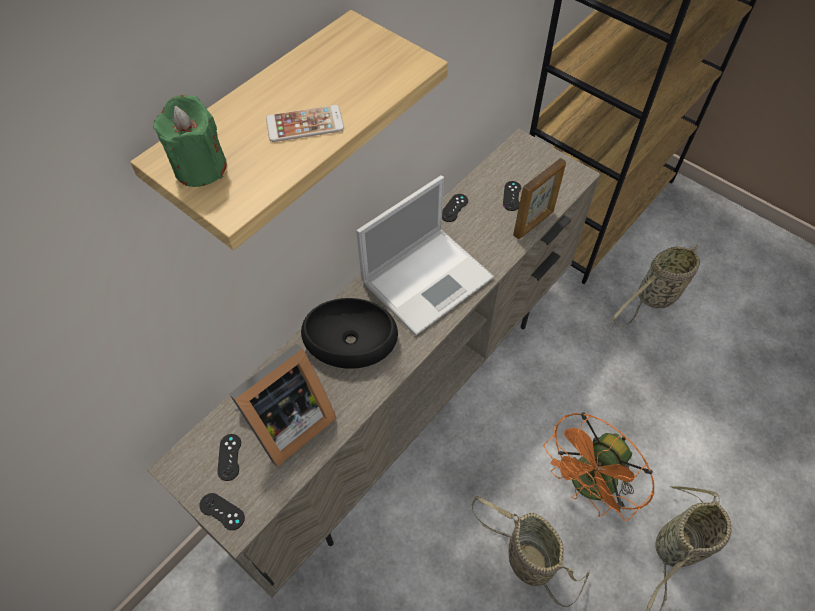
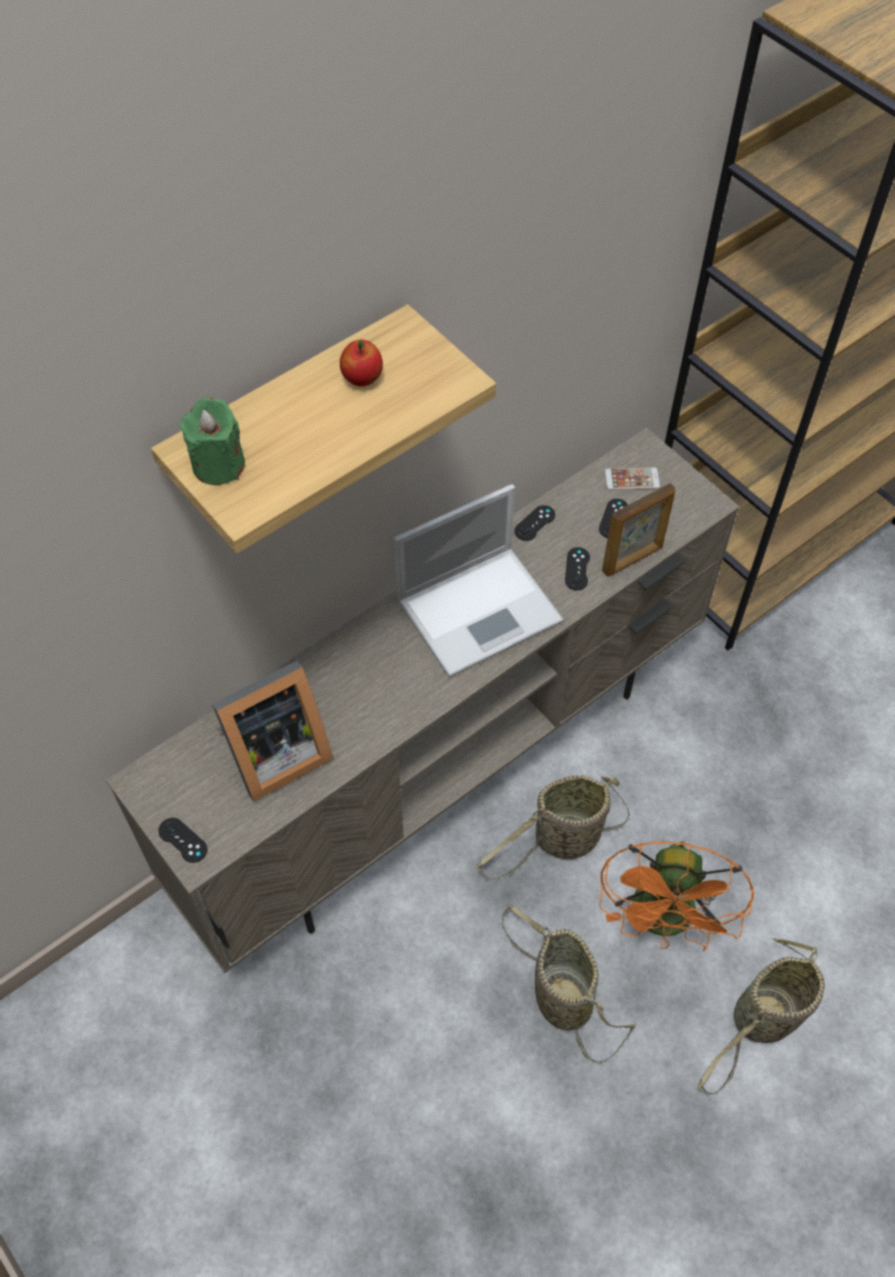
camera: 10 degrees right, 0 degrees up
(229, 457) = (201, 781): black game controller -> black game controller (577, 569)
(305, 124) = (330, 433): phone -> phone (632, 479)
(324, 74) = (362, 379): none -> apple
(351, 339) = (369, 669): black bowl -> none
(588, 487) = (665, 922): orange fan -> orange fan turned 45 degrees counterclockwise
(654, 298) = (823, 686): basket -> basket (562, 840)

